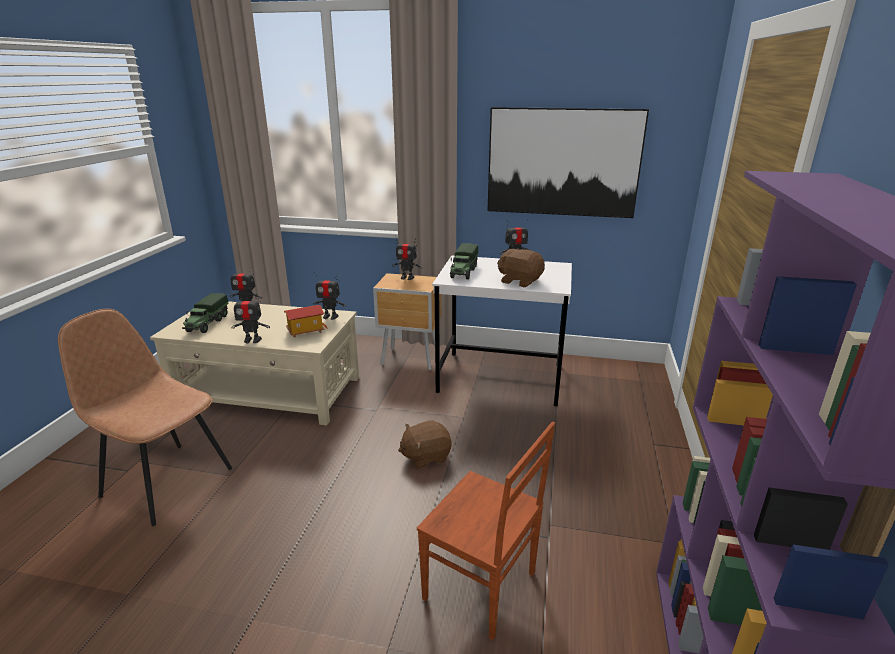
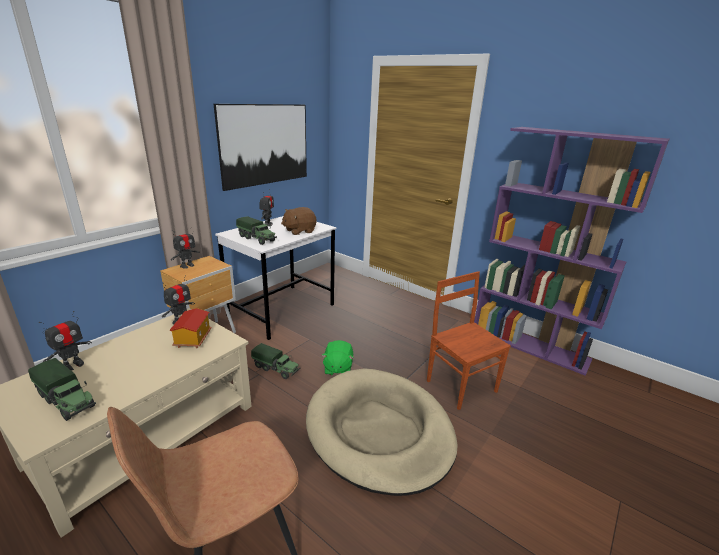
camera: 65 degrees left, 0 degrees up
(252, 340) = (167, 373): toy robot -> none
(336, 525) = (379, 431): none -> beige dog bed
(391, 417) = (276, 369): none -> toy truck
(425, 456) = (337, 368): brown plush toy -> green plush toy
(480, 588) = (461, 385): brown chair -> brown chair turned 90 degrees counterclockwise

